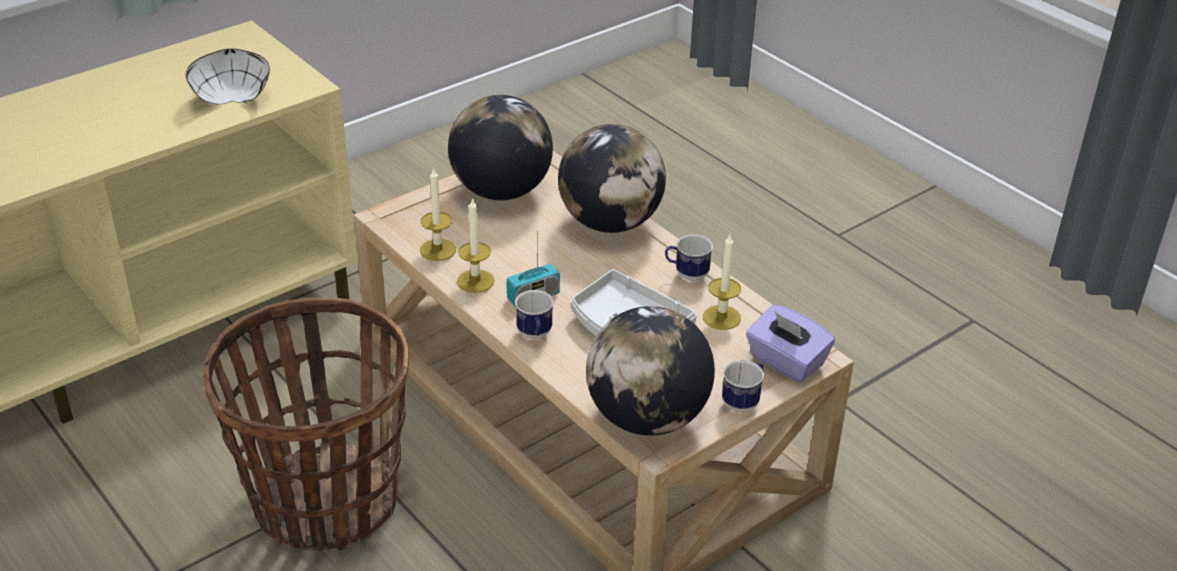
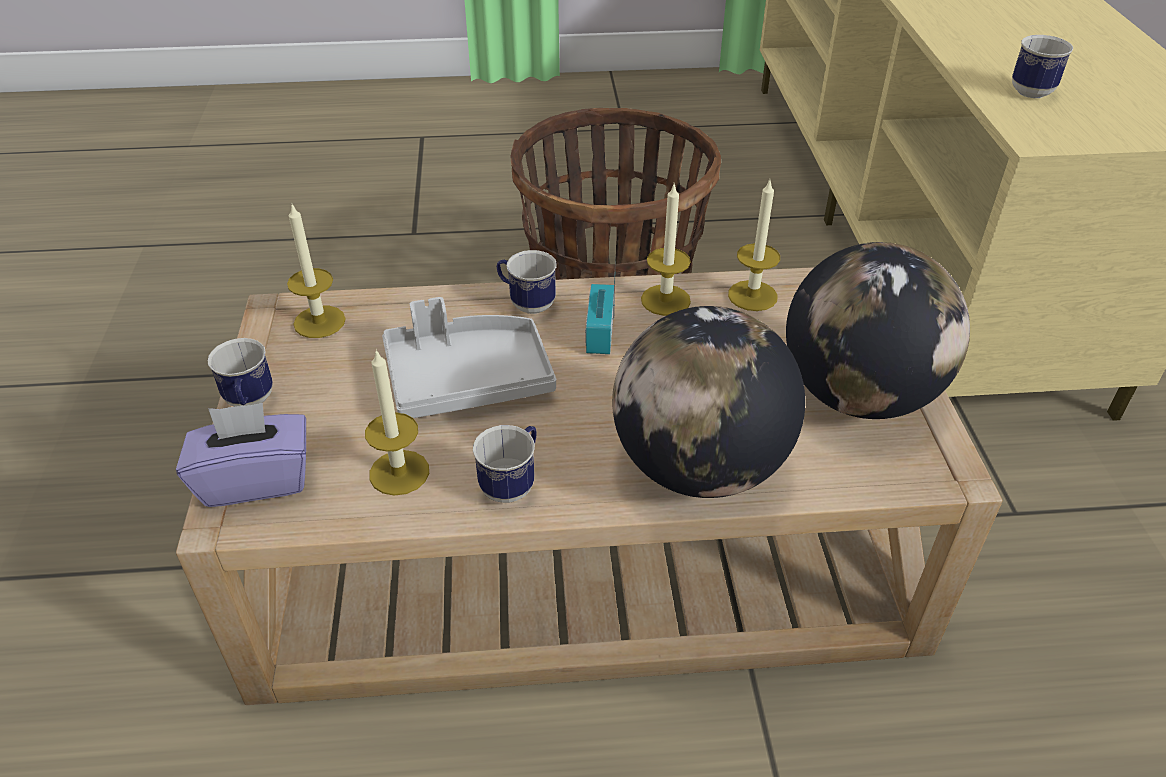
camera: 125 degrees right, 5 degrees up
(231, 96) = (1032, 89): white bowl -> mug
(647, 418) = (319, 322): globe -> candle

